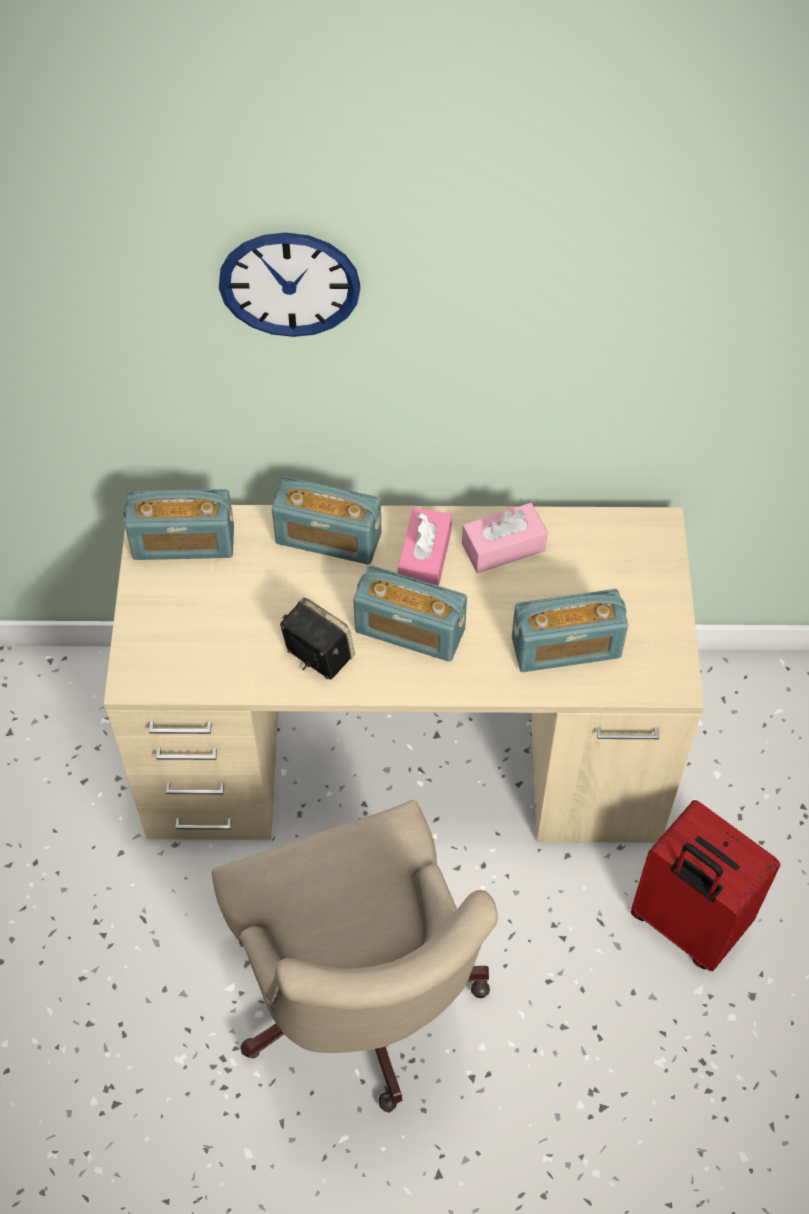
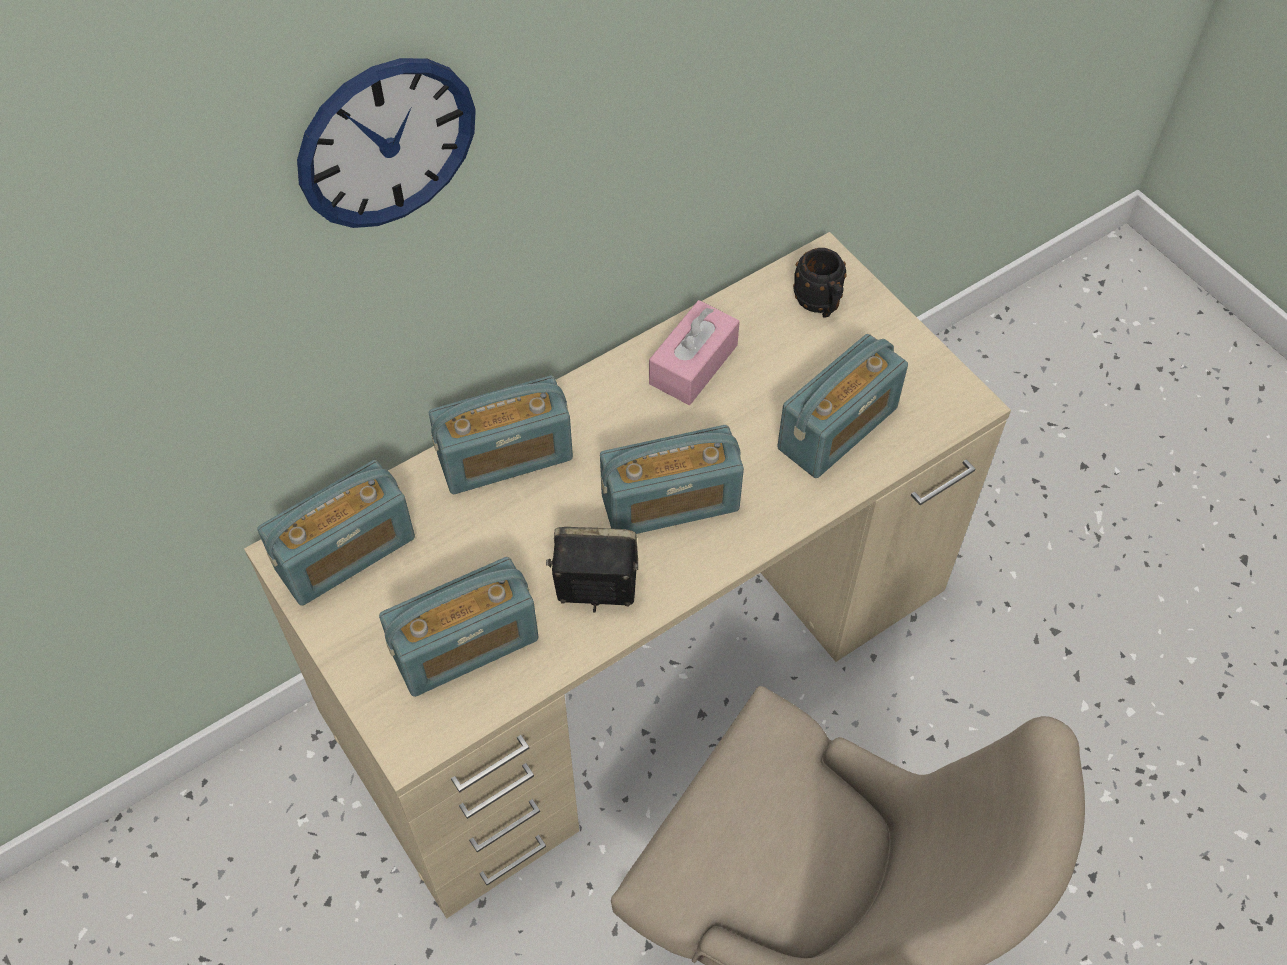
camera: 35 degrees left, 0 degrees up
(209, 643) = (465, 646): none -> radio
(424, 559) = (624, 421): pink tissue box -> none
(628, 556) = (820, 305): none -> black mug
(685, 924) = (1025, 652): red suitcase -> none

